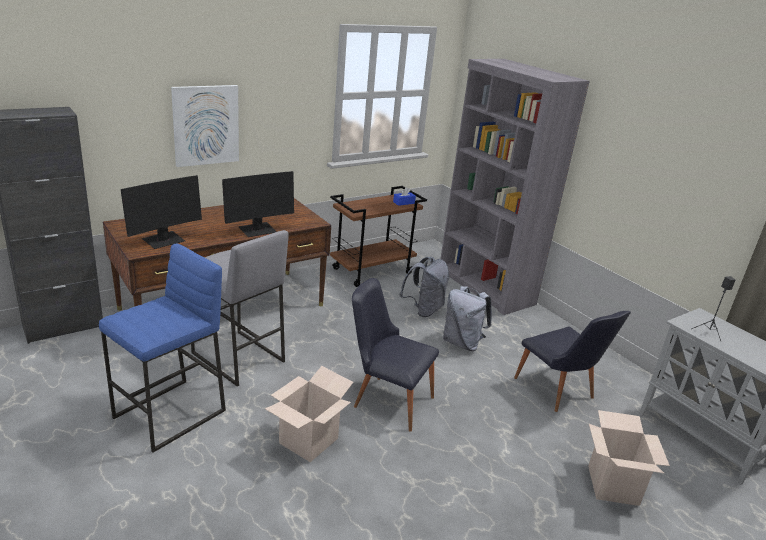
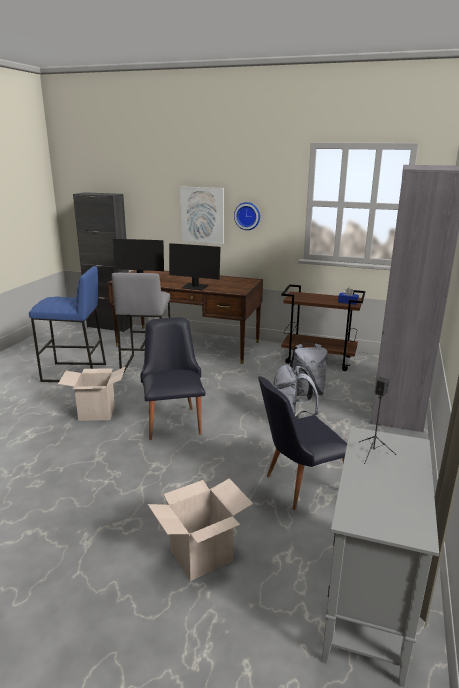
camera: 55 degrees right, 5 degrees down
(268, 119) = (247, 216): none -> wall clock
(558, 392) = (299, 486): black chair -> black chair turned 45 degrees clockwise

